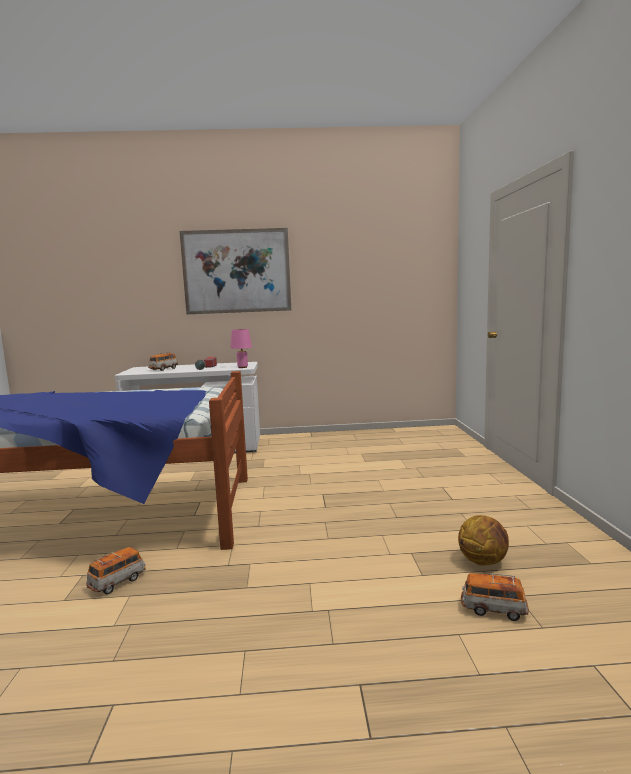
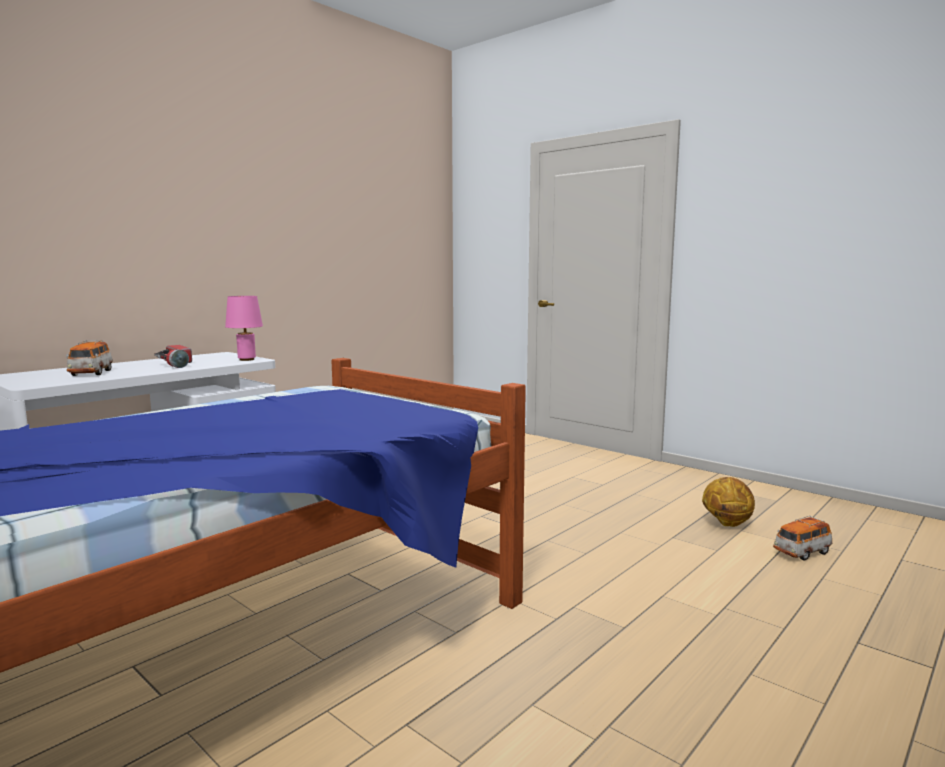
camera: 45 degrees left, 0 degrees up
(117, 582) = (479, 702): toy car -> none
(236, 271) = (187, 198): picture -> none

